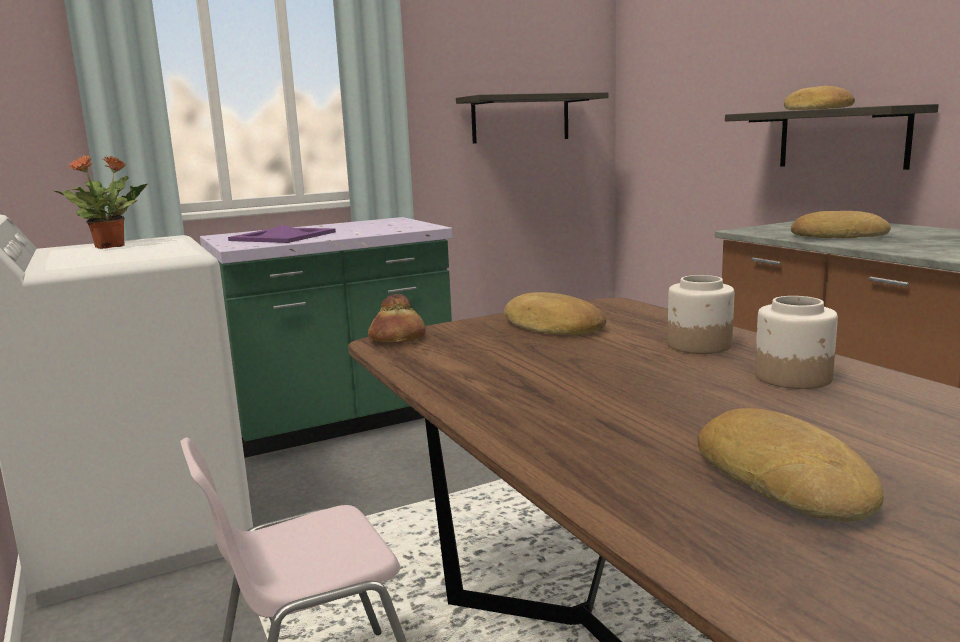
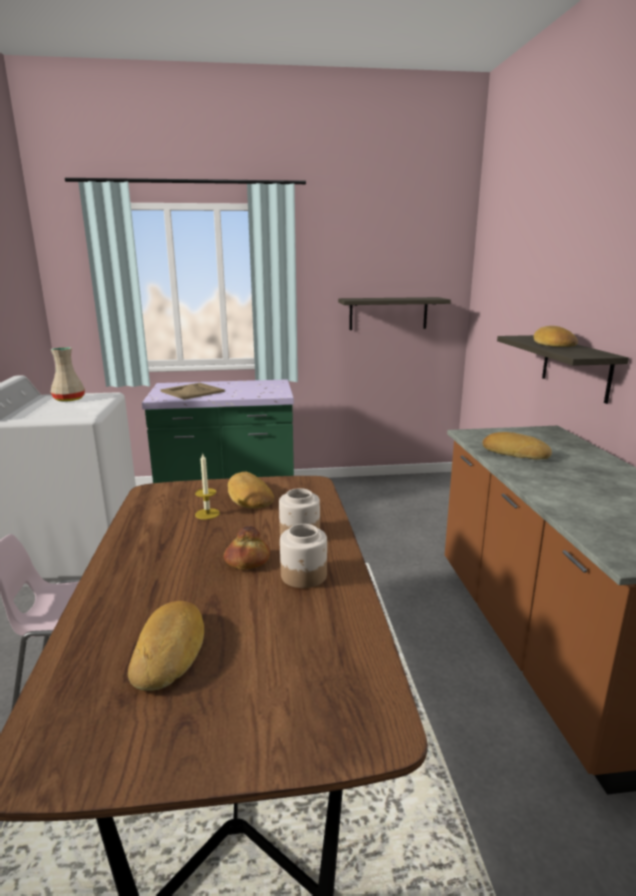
camera: 20 degrees right, 5 degrees up
(111, 246) = (69, 399): potted plant -> beige vase
(283, 236) = (192, 391): purple tray -> beige tray
(397, 339) = (159, 489): bread -> bread (247, 561)
(527, 349) = (207, 514): none -> candle

